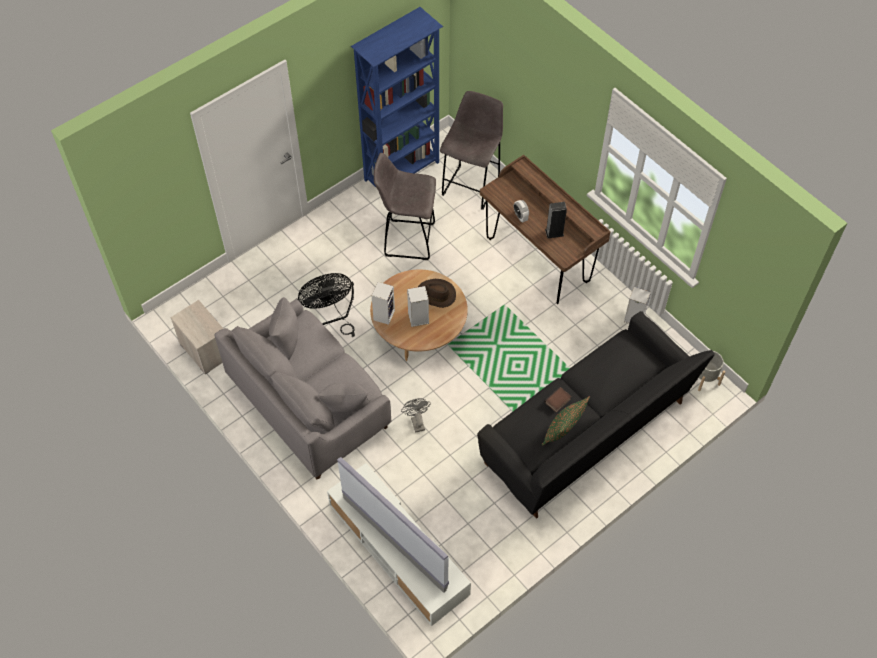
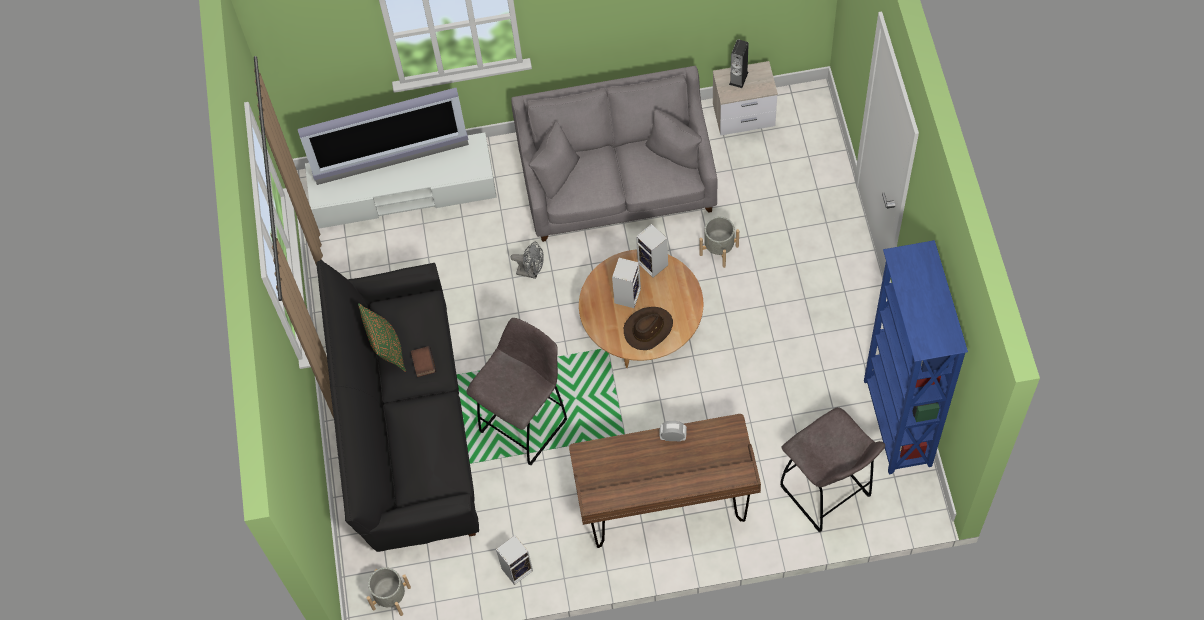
camera: 125 degrees right, 5 degrees up
(331, 315) = (719, 250): black fan -> grey planter
(407, 239) = (782, 377): grey stool -> grey stool (525, 424)
(554, 232) = (626, 462): speaker -> speaker (738, 78)

